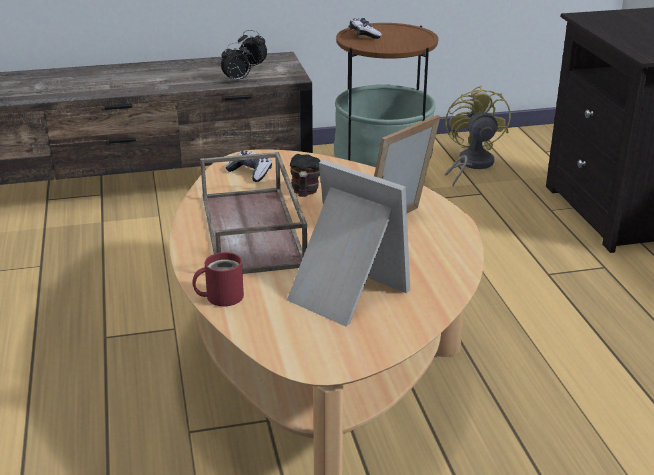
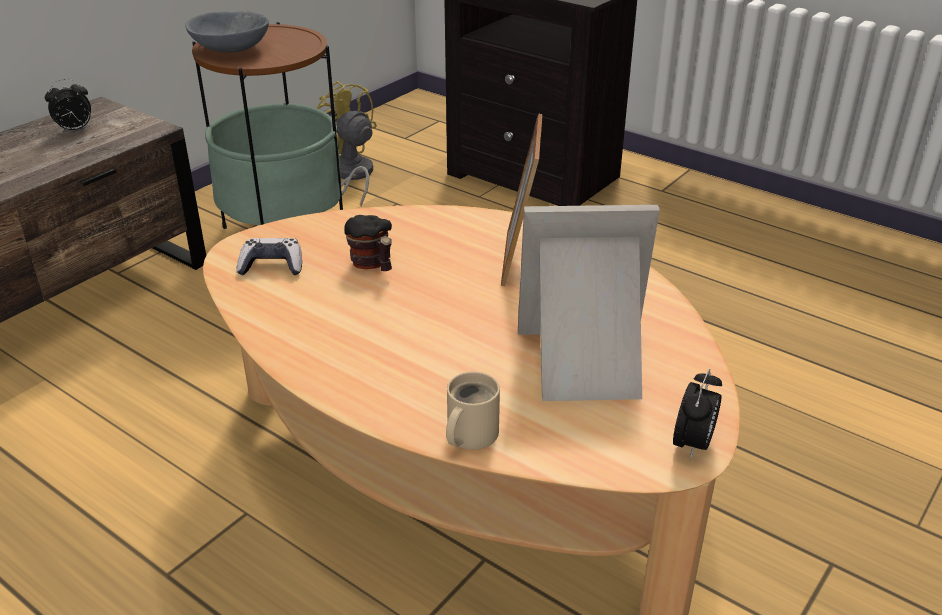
camera: 40 degrees left, 5 degrees up
(221, 296) = (468, 435): red mug -> beige mug
(237, 80) = (80, 154): alarm clock -> alarm clock (693, 445)
(254, 231) = (384, 336): brown tray -> none
(364, 34) = (230, 48): game controller -> grey bowl

